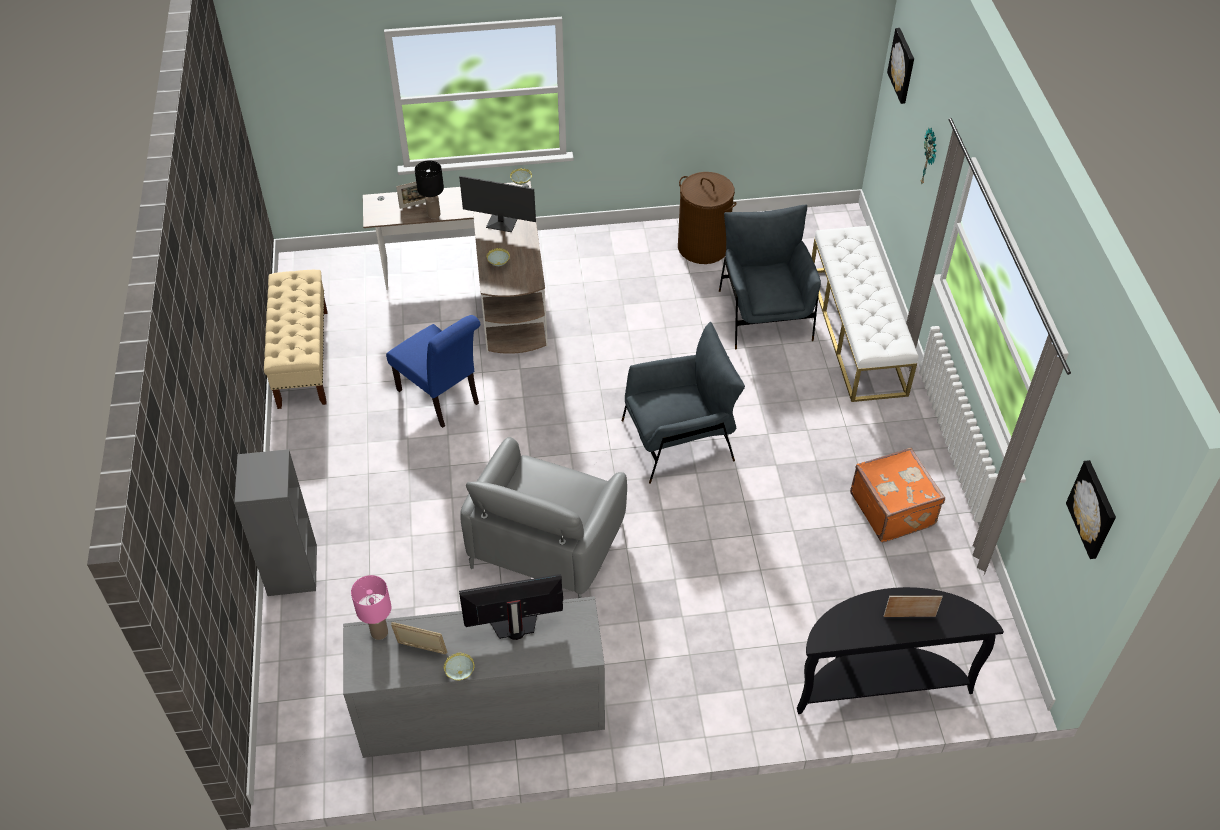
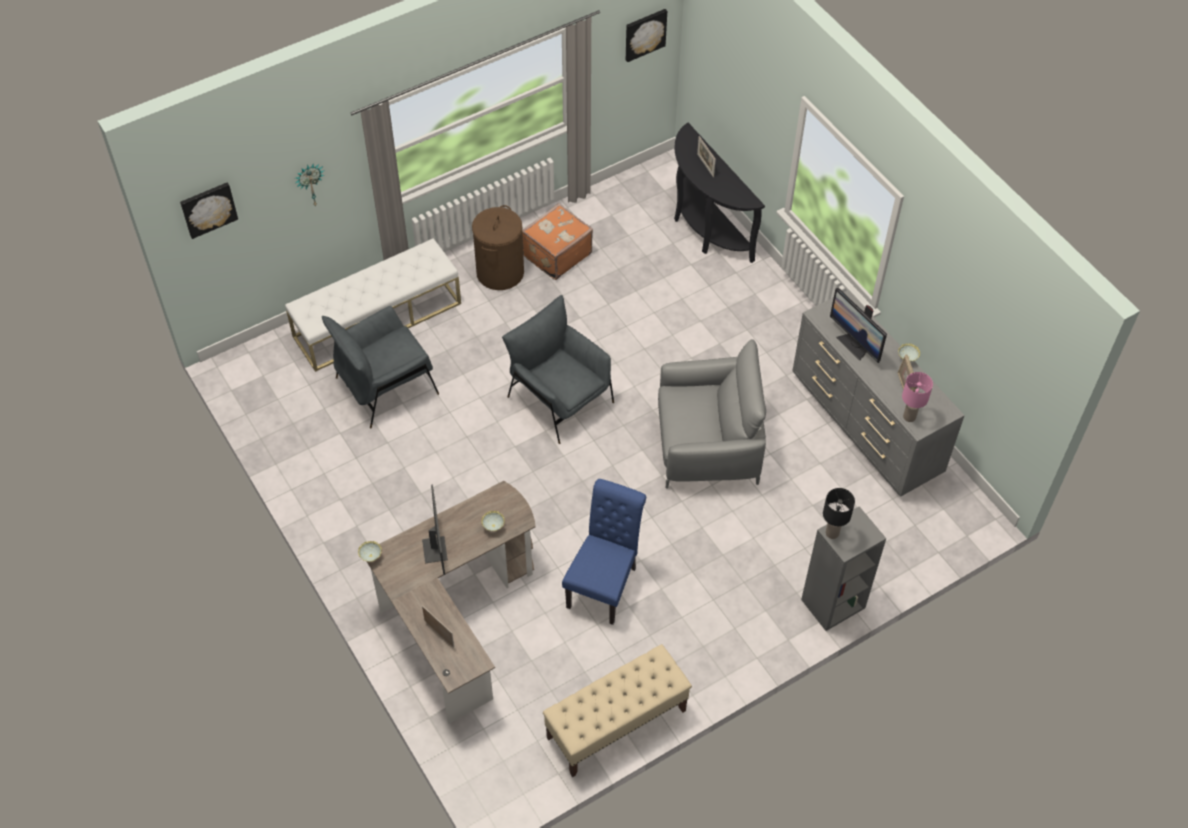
camera: 115 degrees left, 5 degrees up
(434, 214) = (448, 613): black table lamp -> black table lamp (831, 533)
(703, 247) = (315, 459): brown laundry basket -> brown laundry basket (500, 272)

